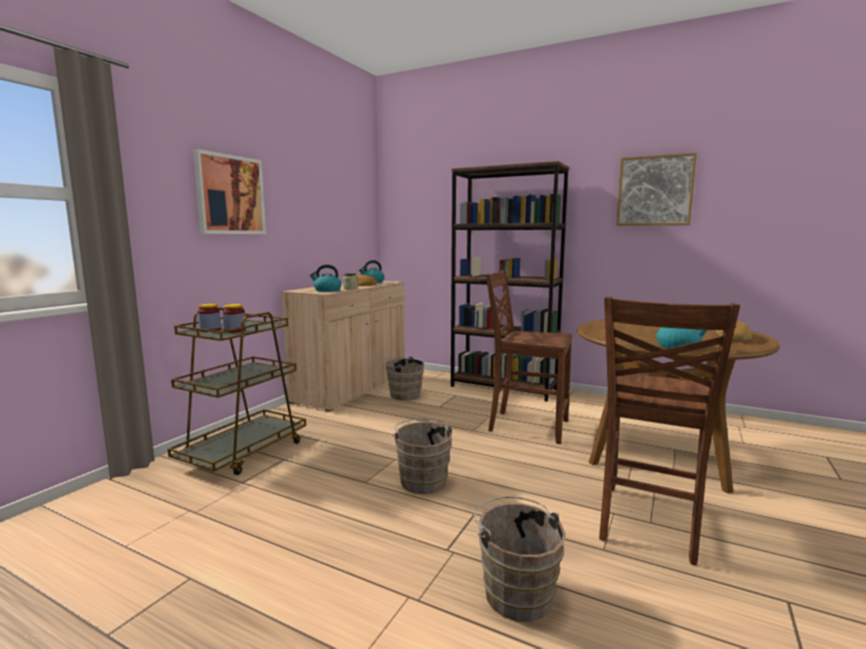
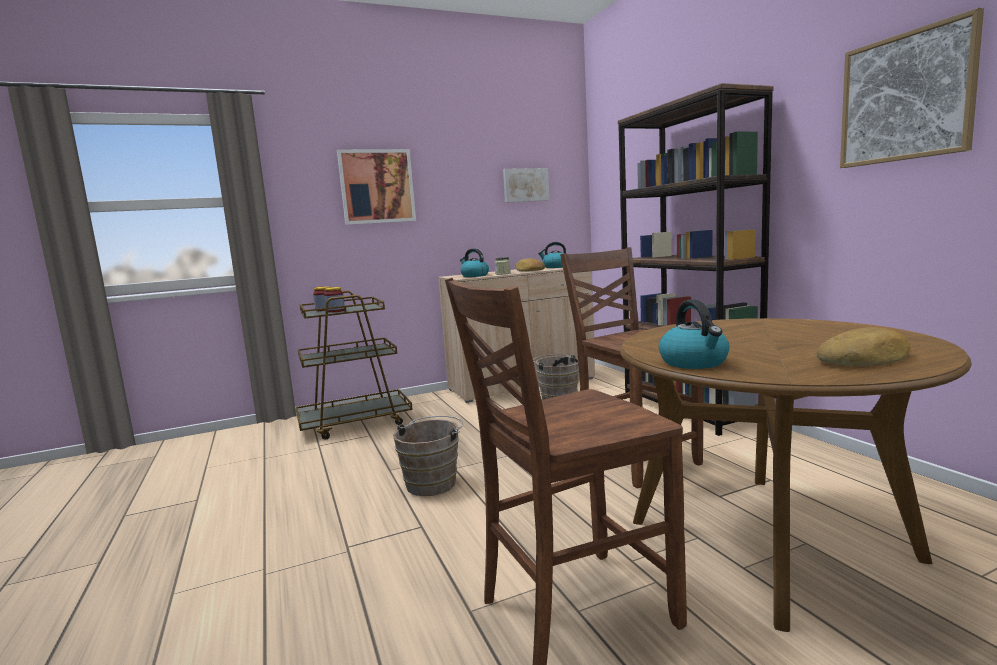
camera: 40 degrees right, 0 degrees up
(342, 207) = (525, 185): none -> picture
(516, 591) = (330, 604): brown bucket -> none

